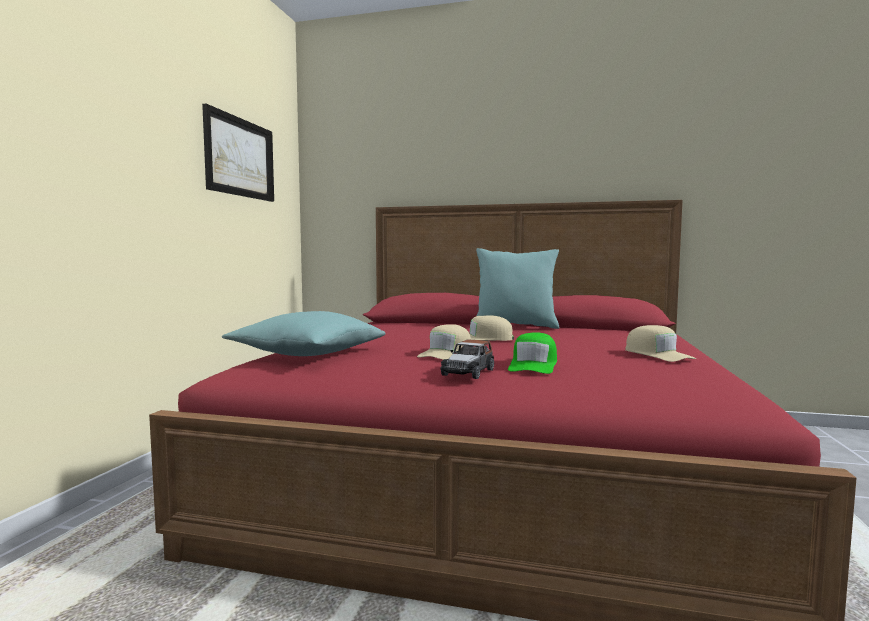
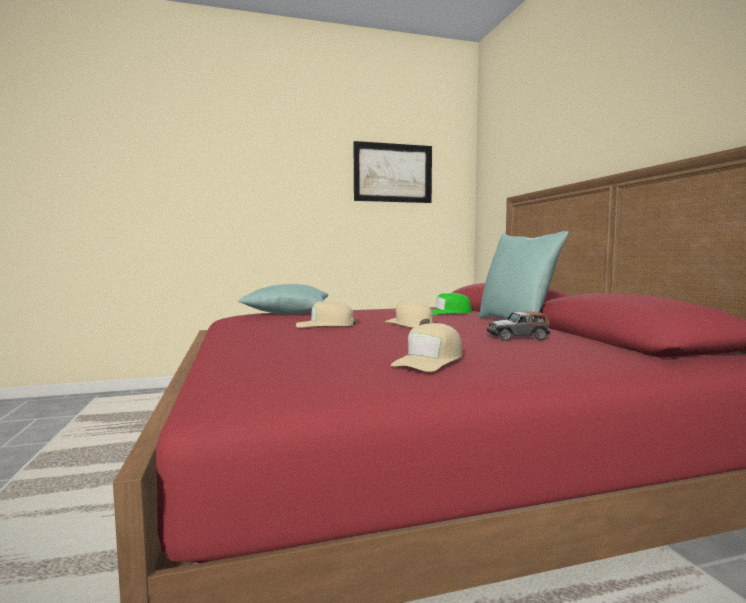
camera: 60 degrees right, 0 degrees up
(468, 372) = (259, 334): toy car -> toy car (517, 337)
(533, 365) = (304, 340): green cap -> green cap (447, 313)

